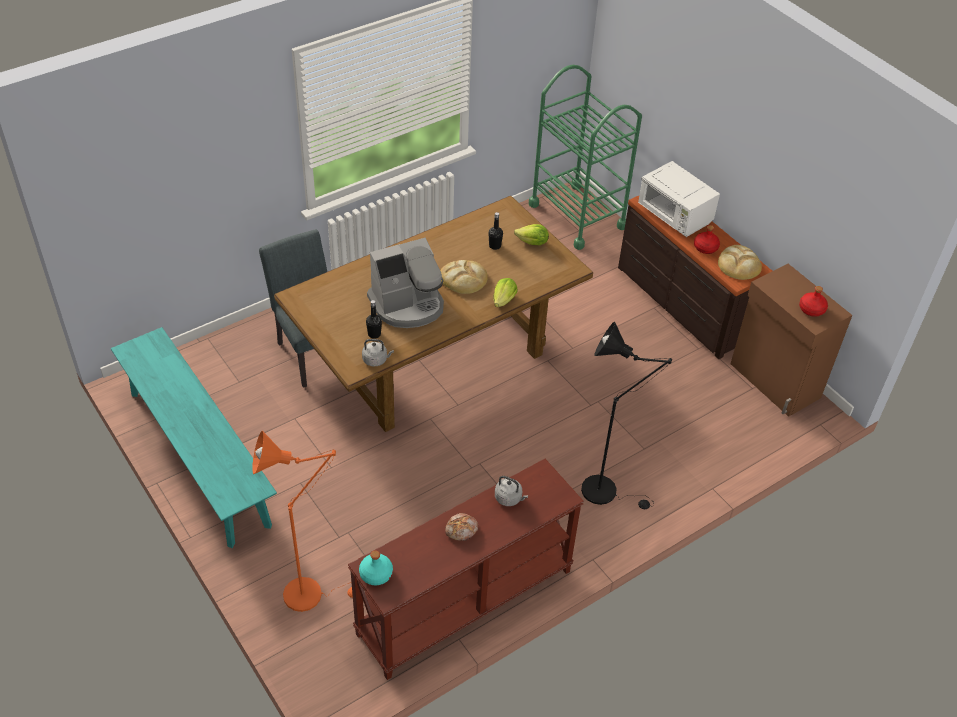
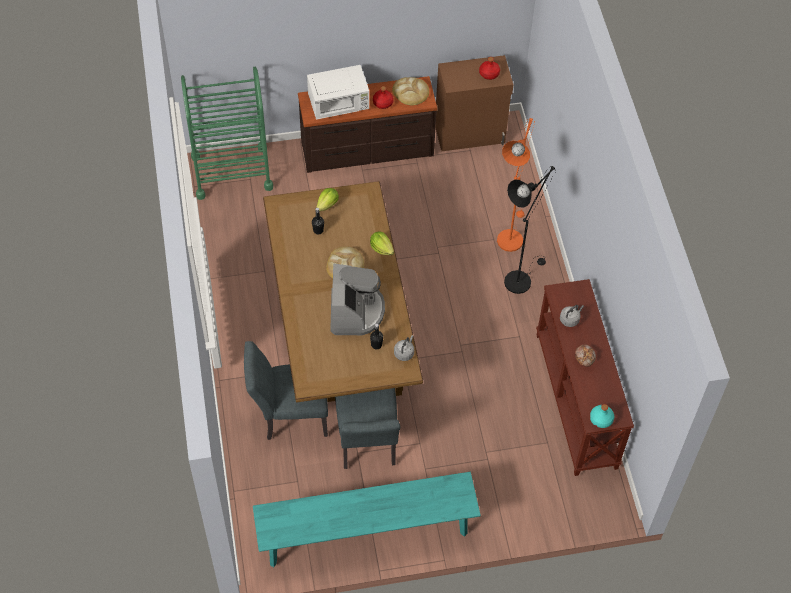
camera: 65 degrees left, 10 degrees up
(307, 423) = (367, 445): none -> grey chair
(310, 593) = (529, 493): orange floor lamp -> orange floor lamp (510, 236)

